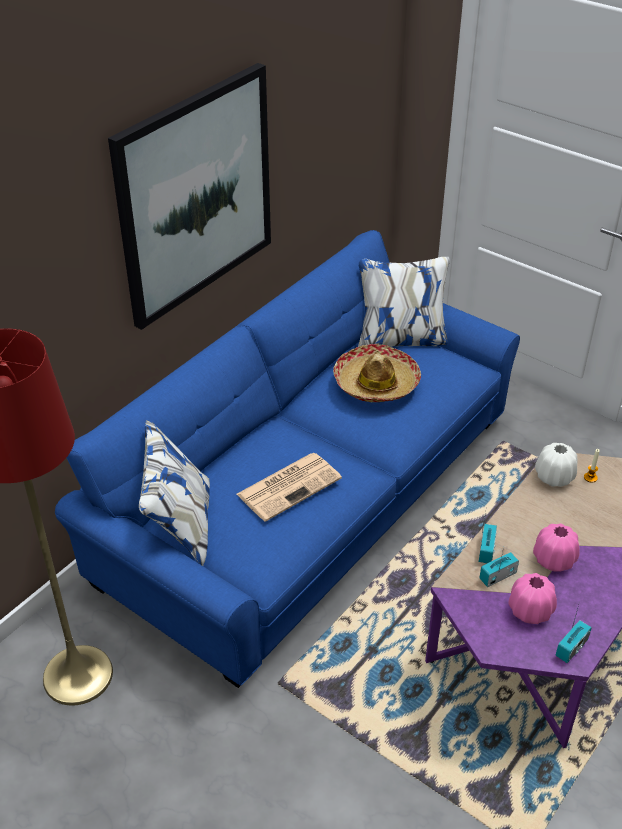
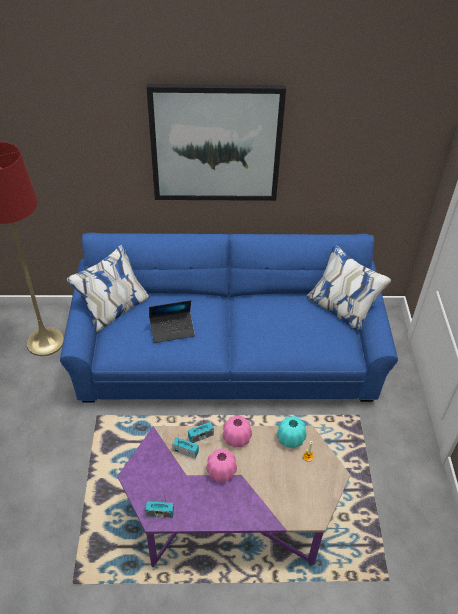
camera: 50 degrees right, 5 degrees up
(290, 485) = (172, 330): newspaper -> laptop
(376, 383) = (285, 319): hat -> none
(530, 611) = (172, 479): pink vase -> pink vase (236, 438)
(554, 477) = (290, 439): white vase -> turquoise vase

